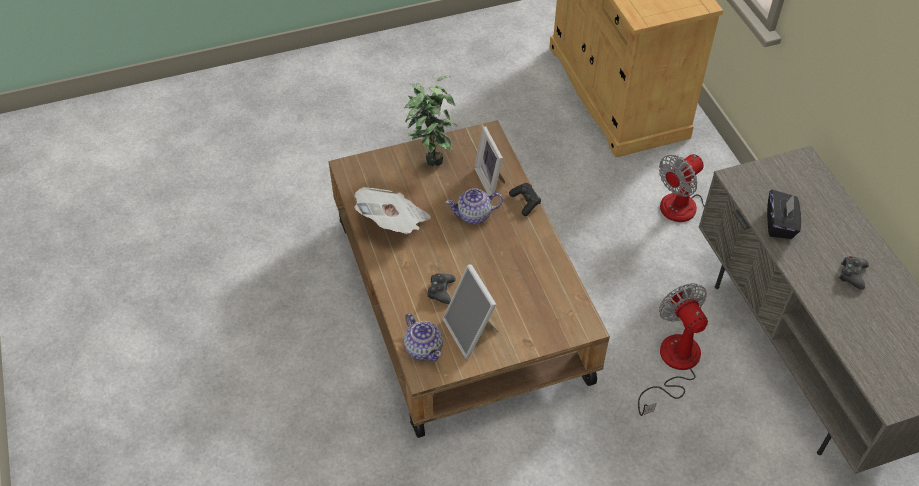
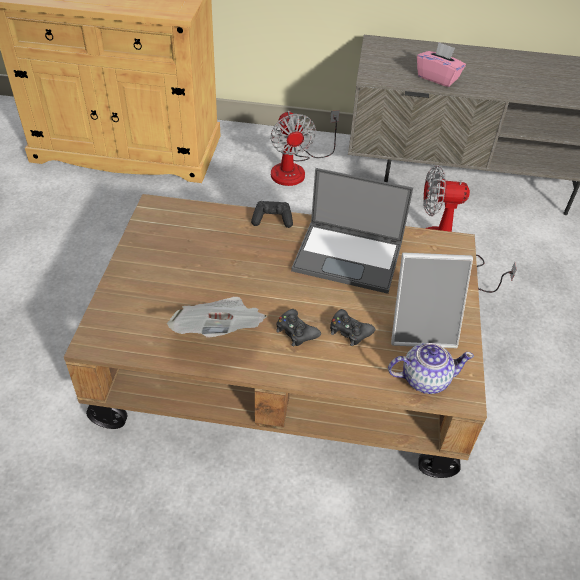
camera: 65 degrees left, 5 degrees down
(431, 155) = (144, 261): potted plant -> none
(474, 215) = (260, 262): teapot -> none
(491, 181) = (223, 231): picture frame -> none
(518, 263) = (349, 256): none -> laptop
(780, 224) = (437, 78): black tissue box -> pink tissue box
(852, 275) = (508, 70): black game controller -> black game controller (296, 332)

